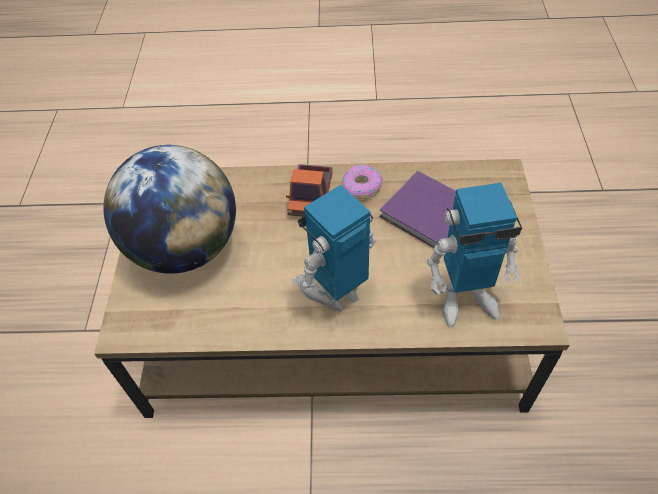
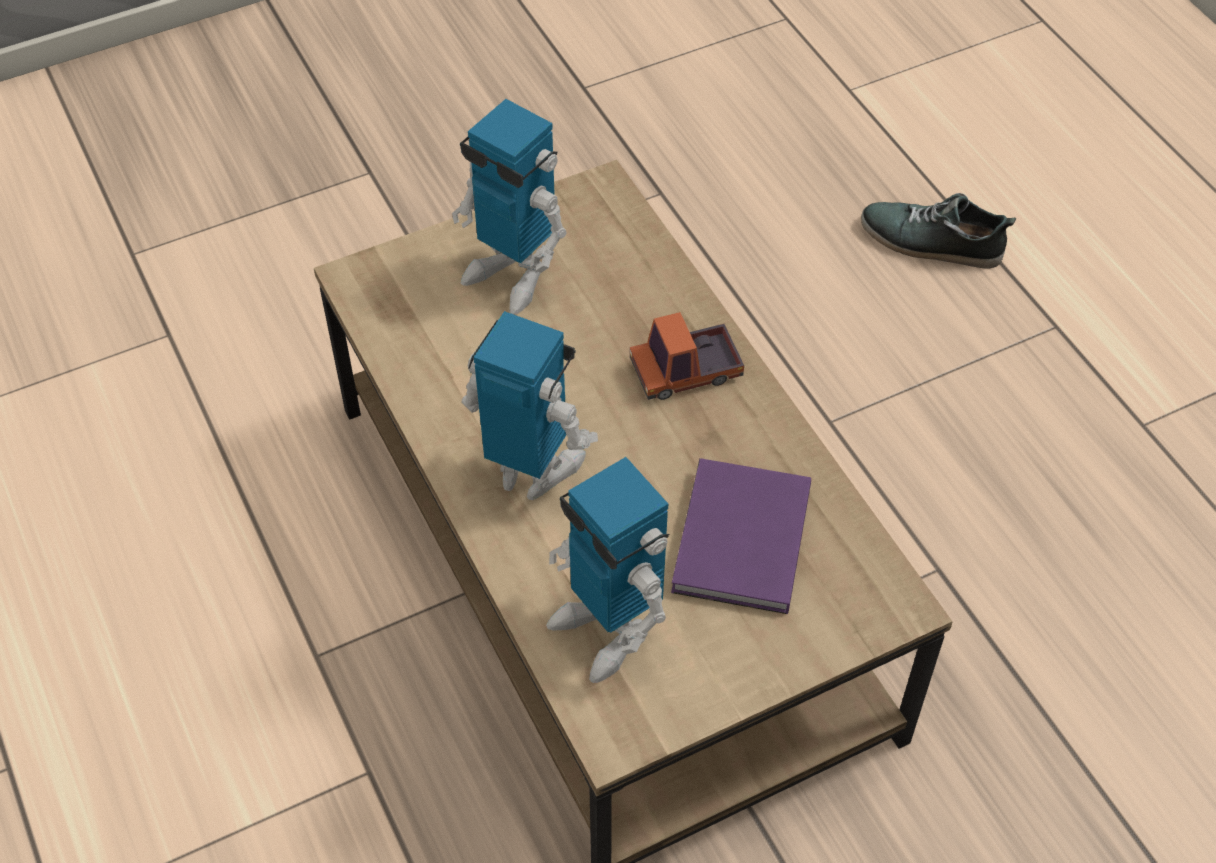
camera: 60 degrees right, 0 degrees up
(185, 247) = (512, 275): globe -> toy robot
(234, 119) = (931, 242): none -> shoe
(361, 186) = (746, 424): donut -> none

